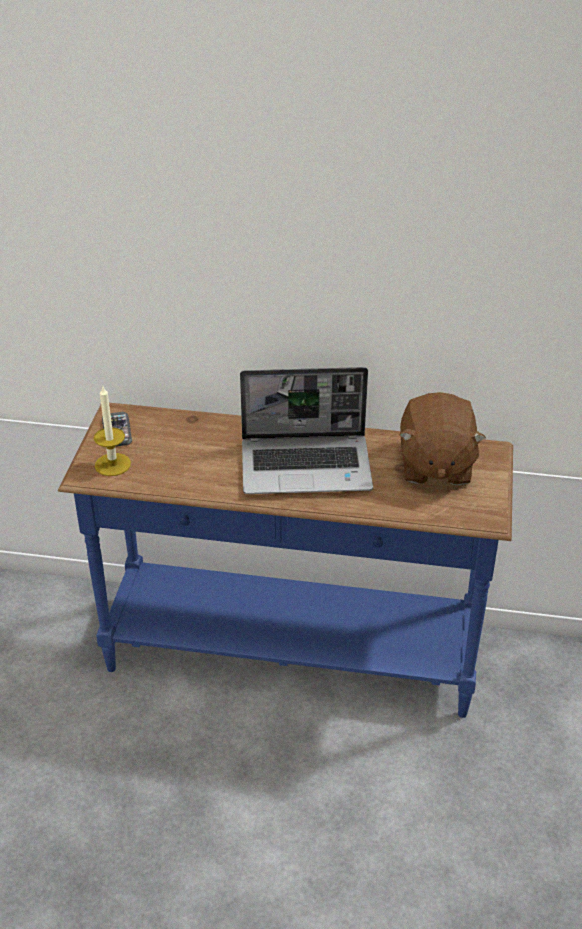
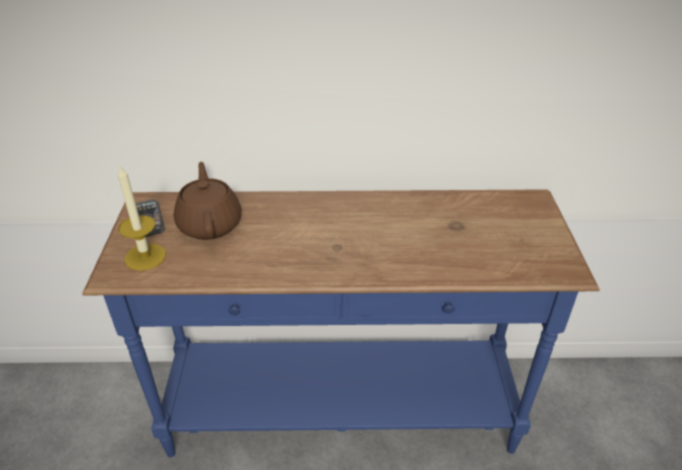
camera: 10 degrees left, 0 degrees up
(173, 441) = (210, 224): none -> brown teapot
(307, 466) = (359, 234): laptop -> none
(435, 465) = (488, 220): brown plush toy -> none

